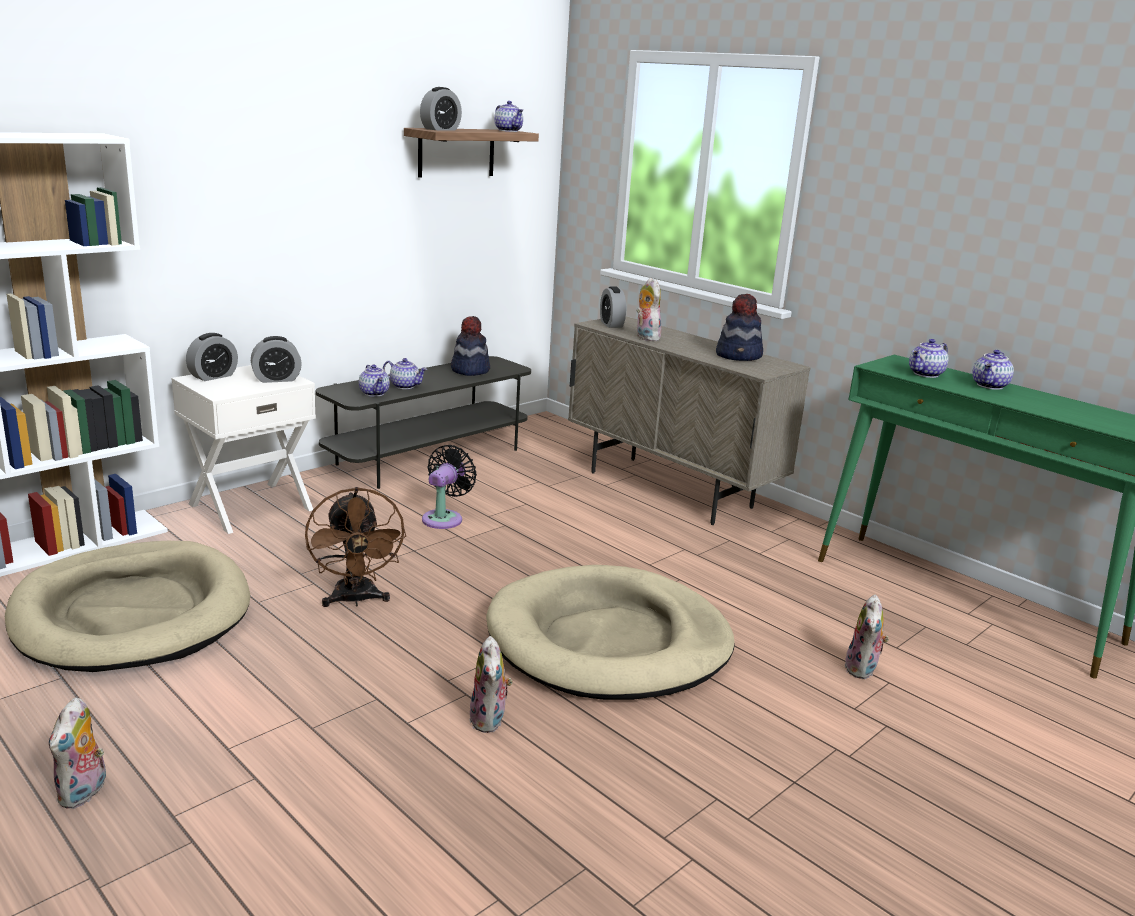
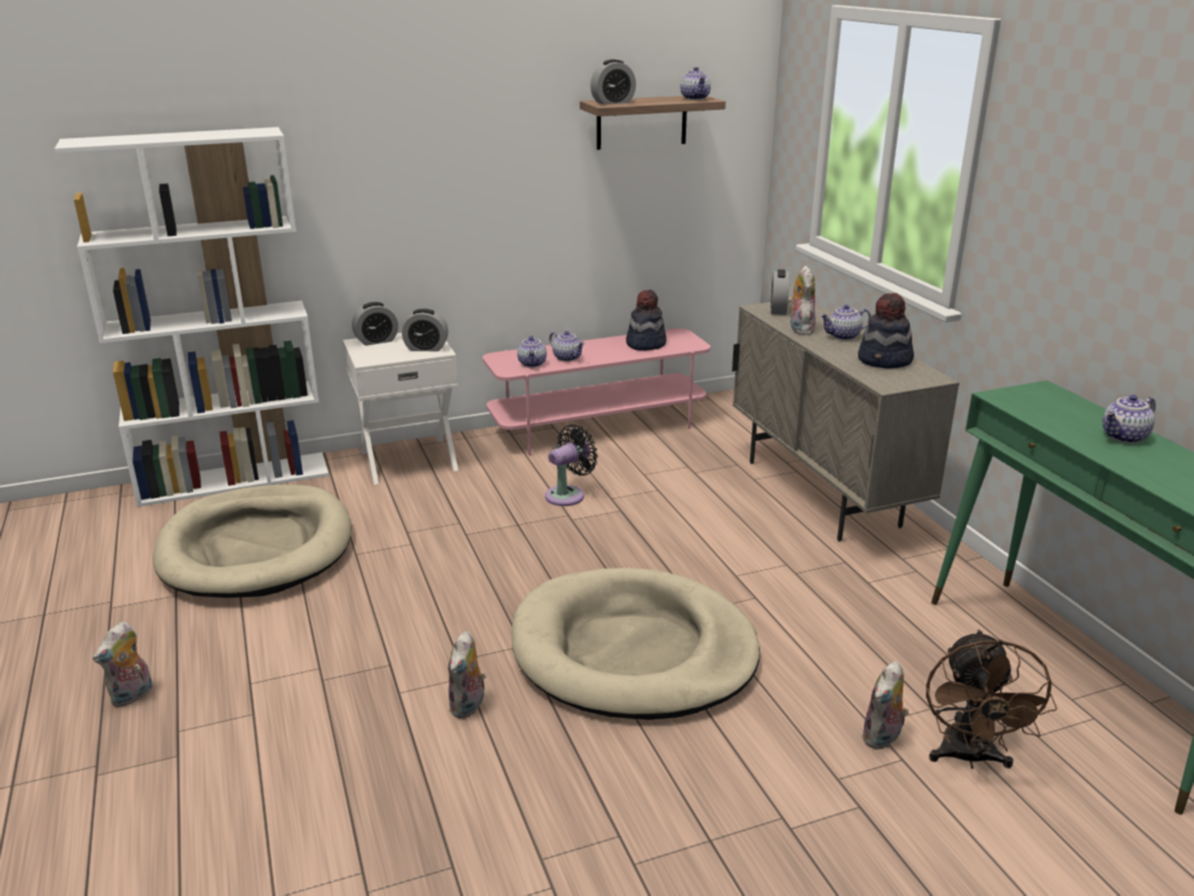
camera: 25 degrees right, 5 degrees up
(355, 600) = (434, 566): brown fan -> brown fan (969, 758)
(429, 457) = (598, 427): grey tv stand -> pink tv stand
(926, 374) = (1054, 413): teapot -> teapot (843, 336)

